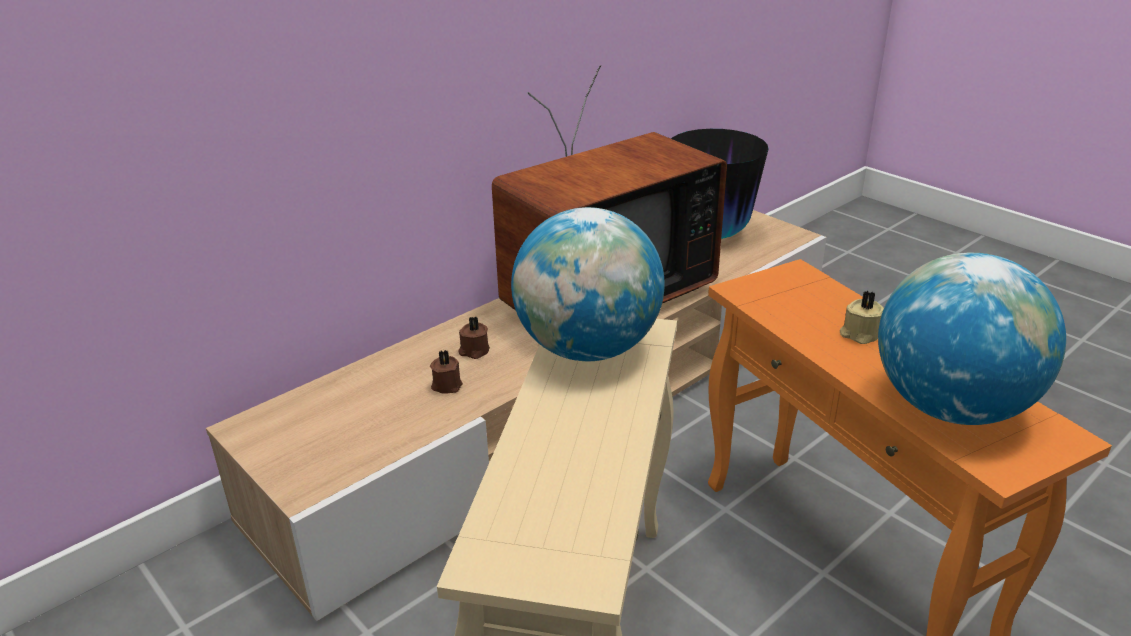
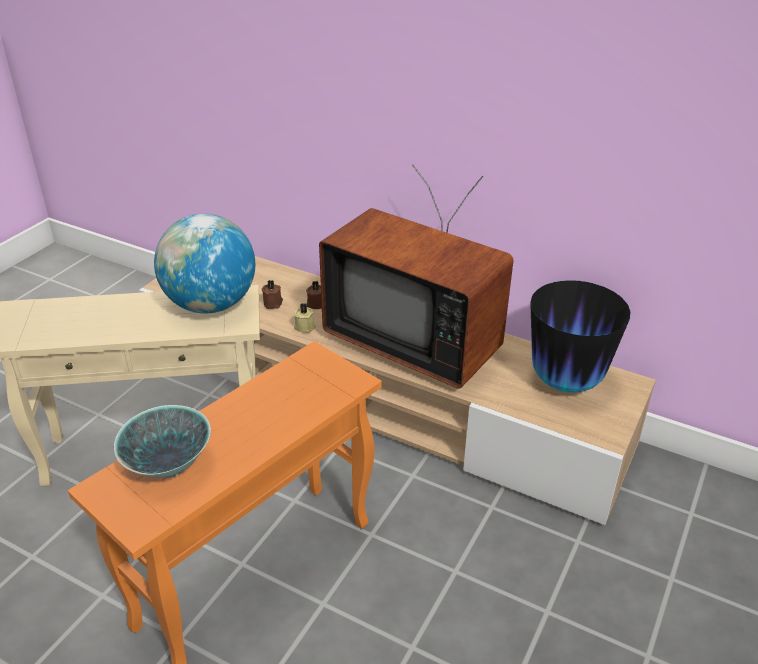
camera: 70 degrees right, 5 degrees up
(859, 334) = (263, 418): beige candle -> beige candle (304, 326)
(950, 407) = (169, 465): globe -> bowl

